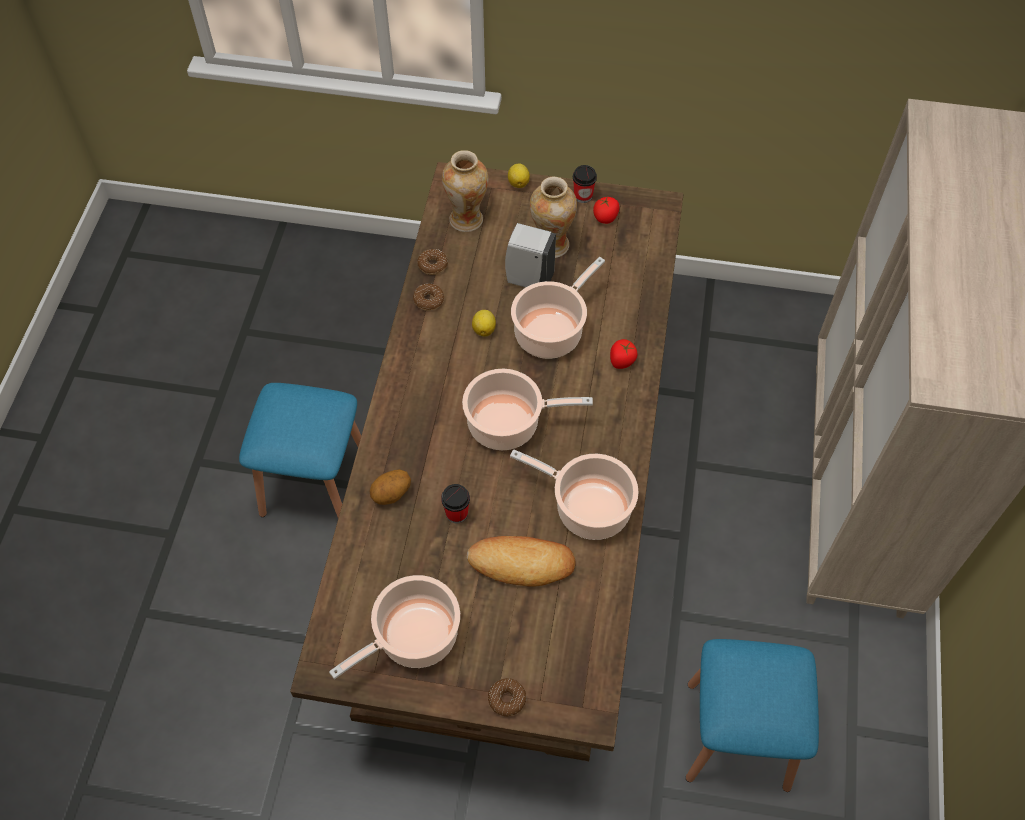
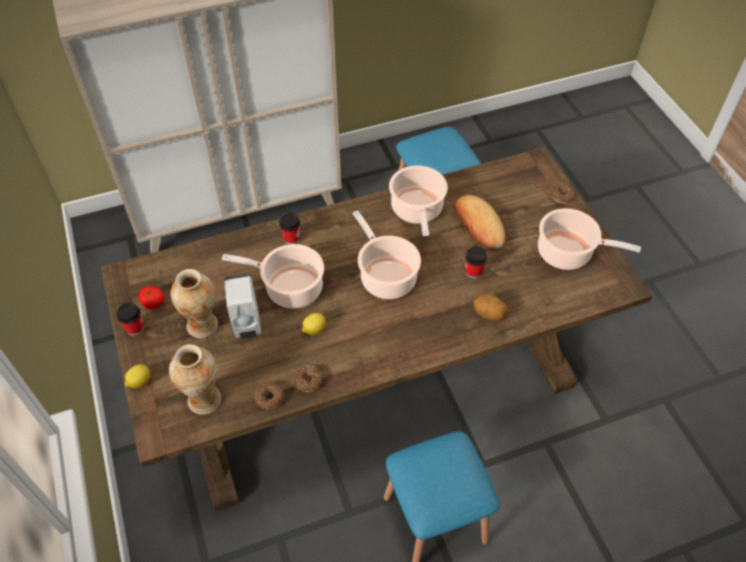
camera: 120 degrees left, 5 degrees down
(622, 361) = (291, 238): tomato -> cup

